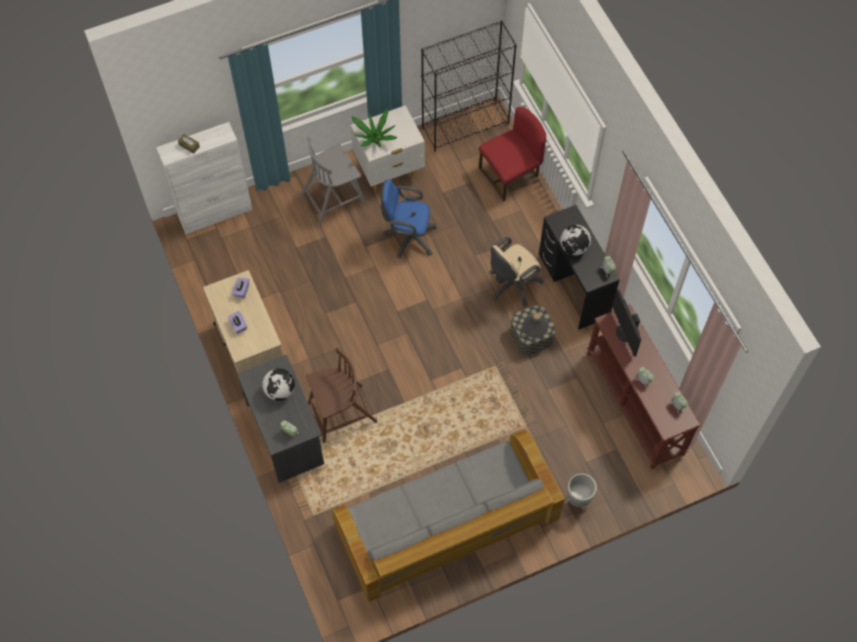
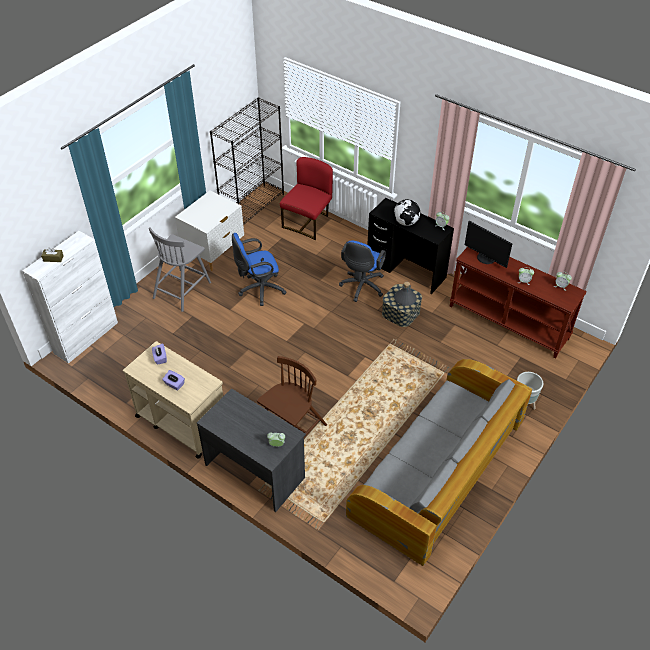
camera: 30 degrees left, 15 degrees down
(280, 391) = (245, 418): globe -> none
(375, 137) = (200, 217): potted plant -> none
(512, 285) = (361, 287): beige office chair -> blue office chair

